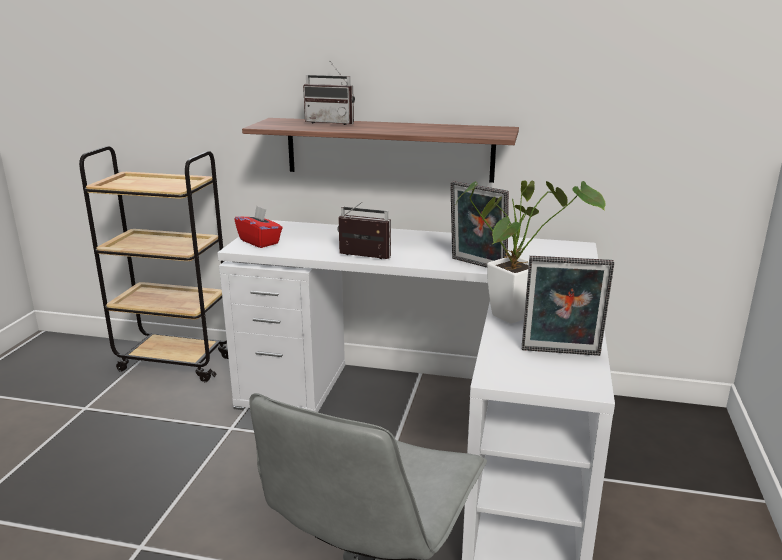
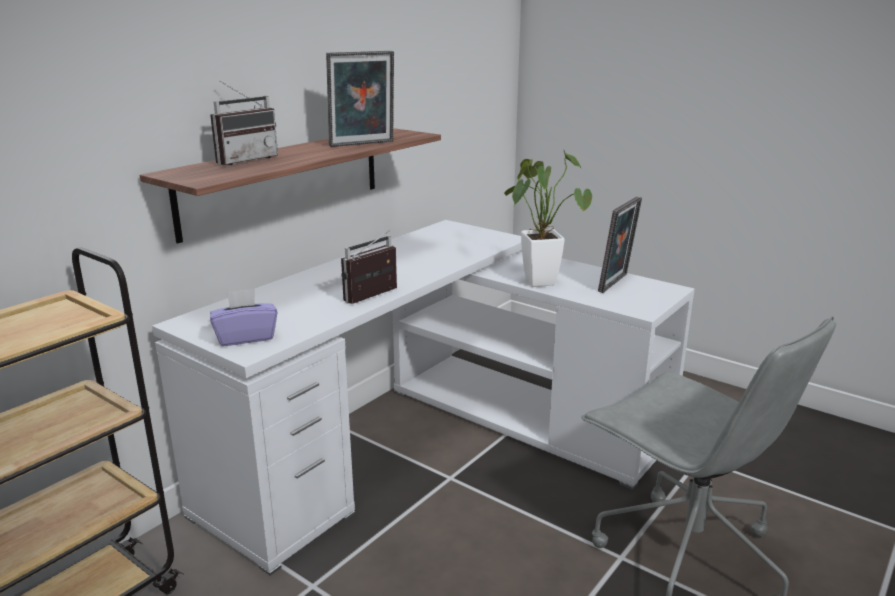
camera: 65 degrees left, 0 degrees up
(260, 242) = (245, 337): red tissue box -> purple tissue box
(476, 265) = (451, 262): picture frame -> picture frame (363, 144)

